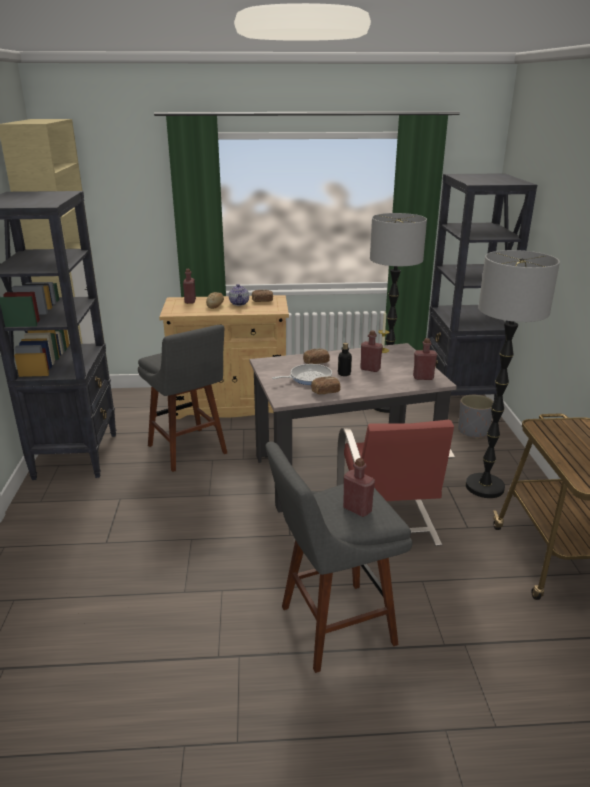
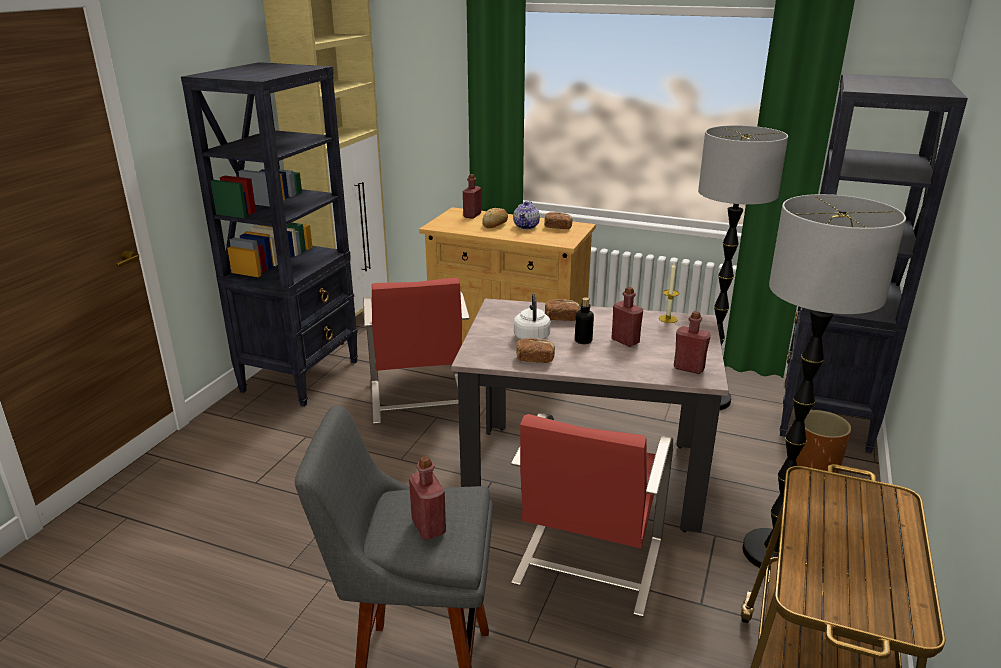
camera: 25 degrees right, 0 degrees up
(189, 451) = (418, 400): grey stool -> red chair
(308, 377) = (531, 336): frying pan -> white kettle
(473, 431) = (815, 466): grey planter -> brown planter

